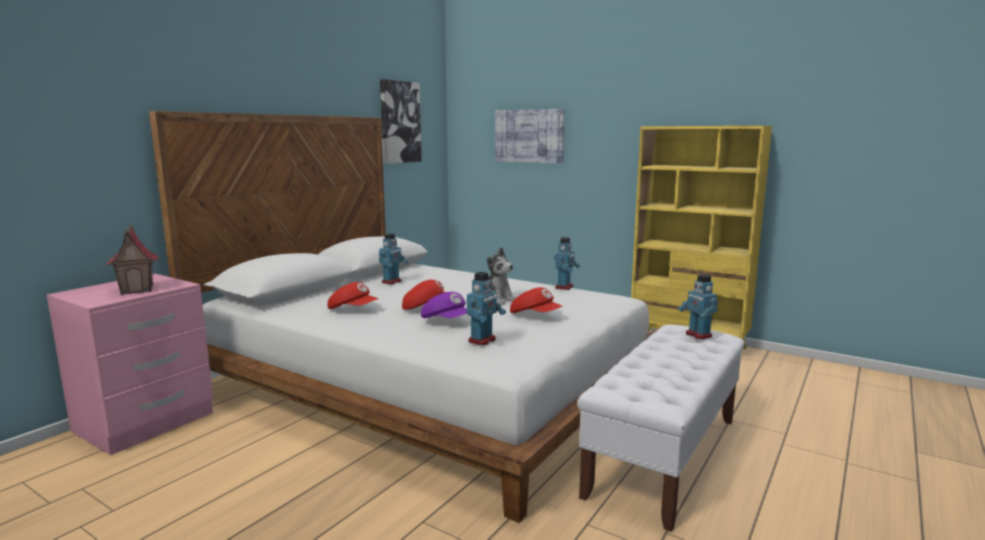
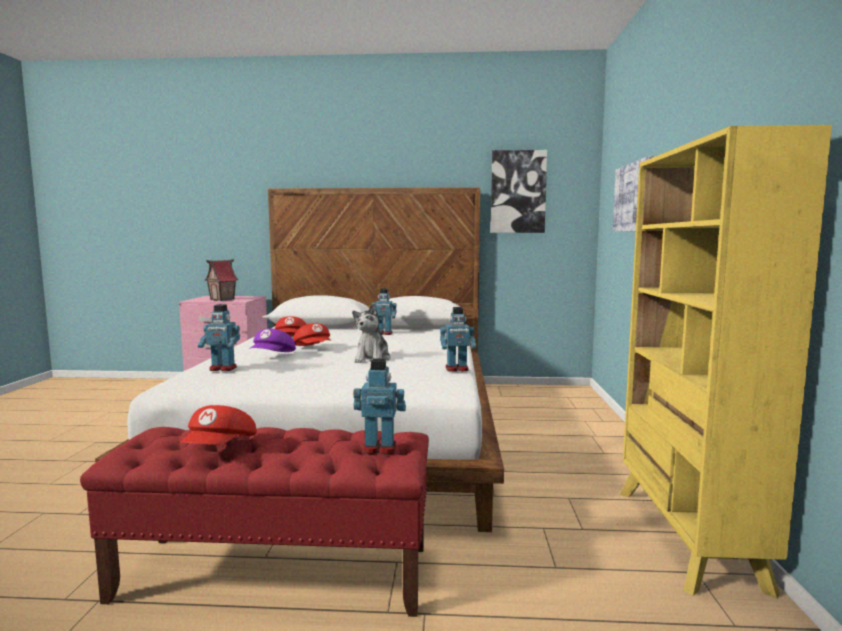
camera: 60 degrees right, 5 degrees down
(535, 316) = (328, 374): red cap -> red cap (221, 448)
(664, 455) = (276, 573): white bench -> red bench
(698, 335) = (379, 448): toy robot -> toy robot turned 60 degrees clockwise

